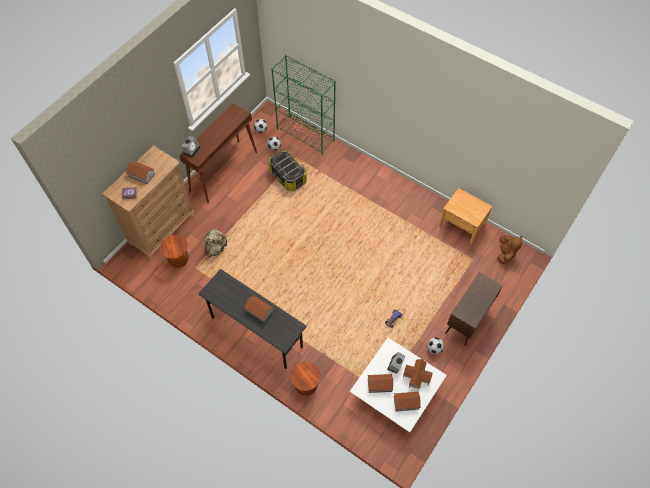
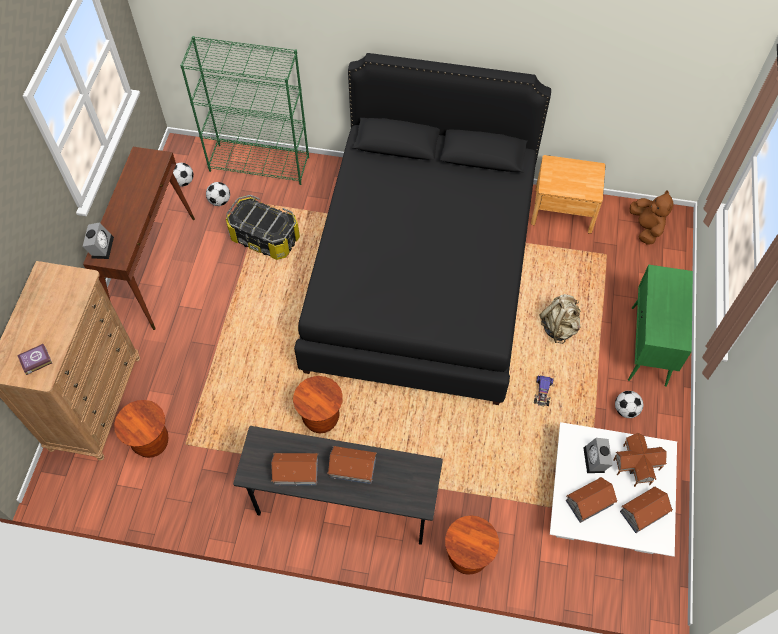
camera: 25 degrees left, 0 degrees up
(142, 175) = (41, 319): toy house -> toy house (296, 472)
(216, 248) = (205, 397): beige backpack -> beige backpack (559, 327)
(268, 283) = (321, 419): none -> brown stool
(361, 229) = (422, 275): none -> black bed
(467, 320) = (648, 347): brown cabinet -> green cabinet

